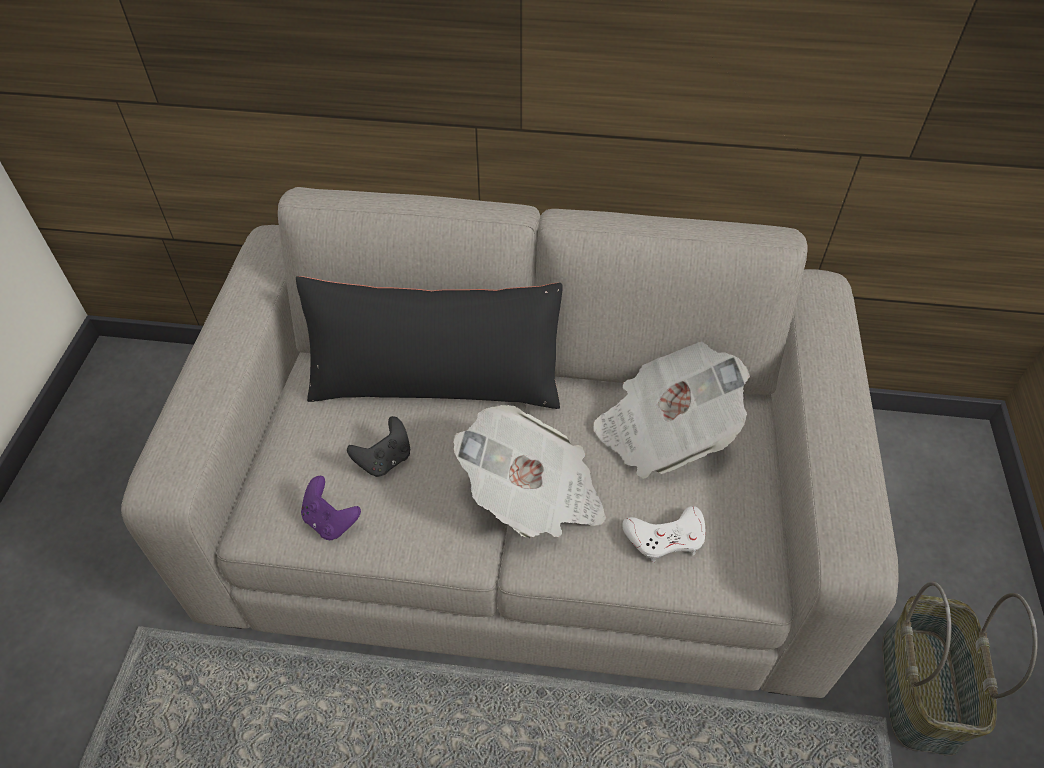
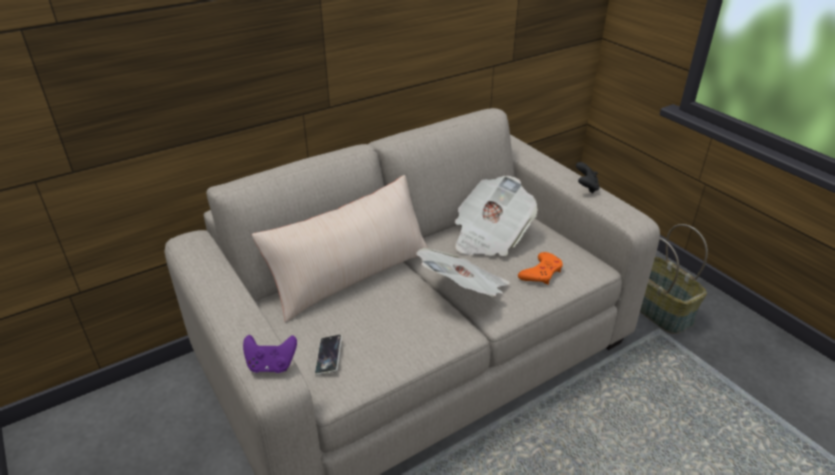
camera: 40 degrees left, 15 degrees down
(297, 479) = (328, 357): none -> phone
(331, 521) = (373, 363): purple game controller -> purple game controller (271, 365)
(385, 460) = (368, 320): black game controller -> black game controller (586, 187)
(435, 381) = (351, 275): black pillow -> beige pillow
(666, 537) = (541, 273): white game controller -> orange game controller

